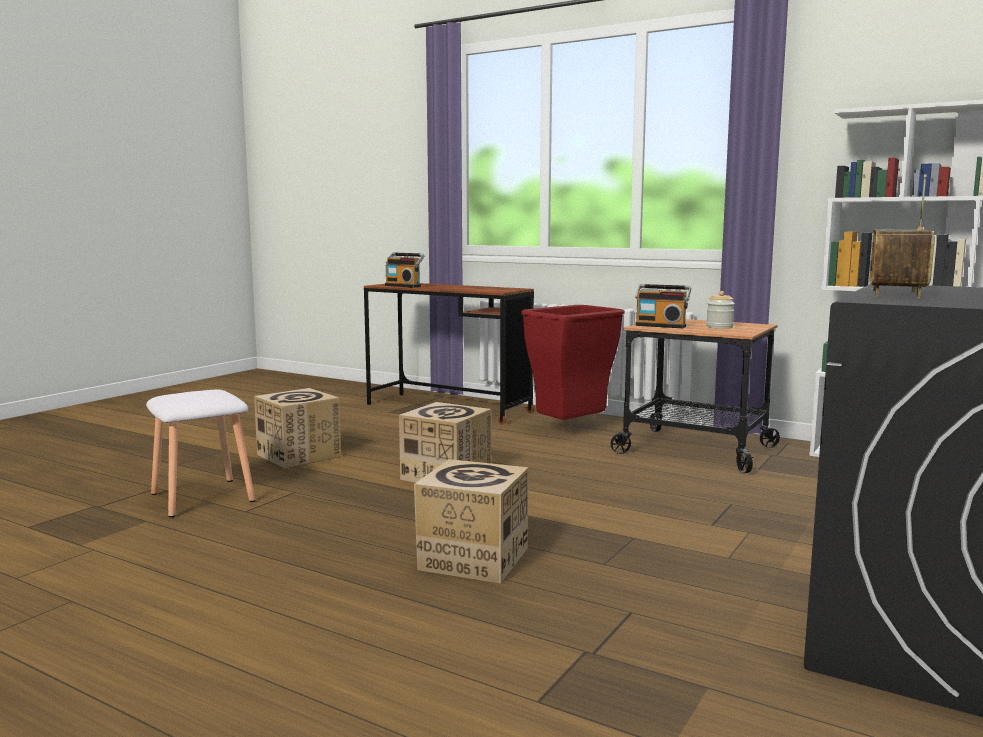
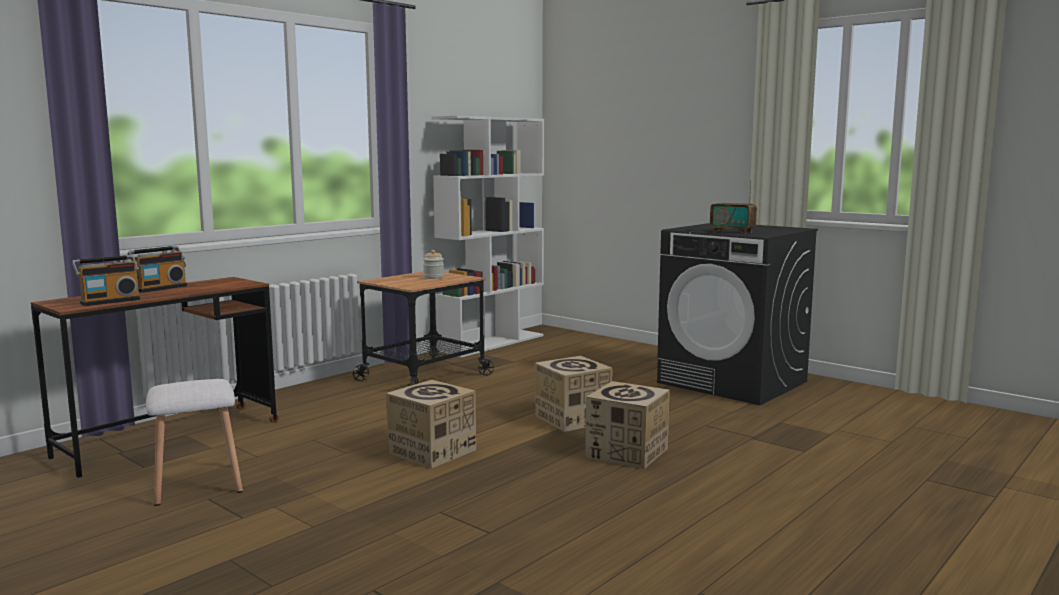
camera: 80 degrees left, 0 degrees up
(201, 497) = (429, 558): white stool -> white stool (196, 484)
(299, 455) = (302, 513): cardboard box -> cardboard box (572, 419)
(570, 430) = (328, 402): red trash can -> none
(661, 326) = (413, 284): radio -> radio (160, 288)

